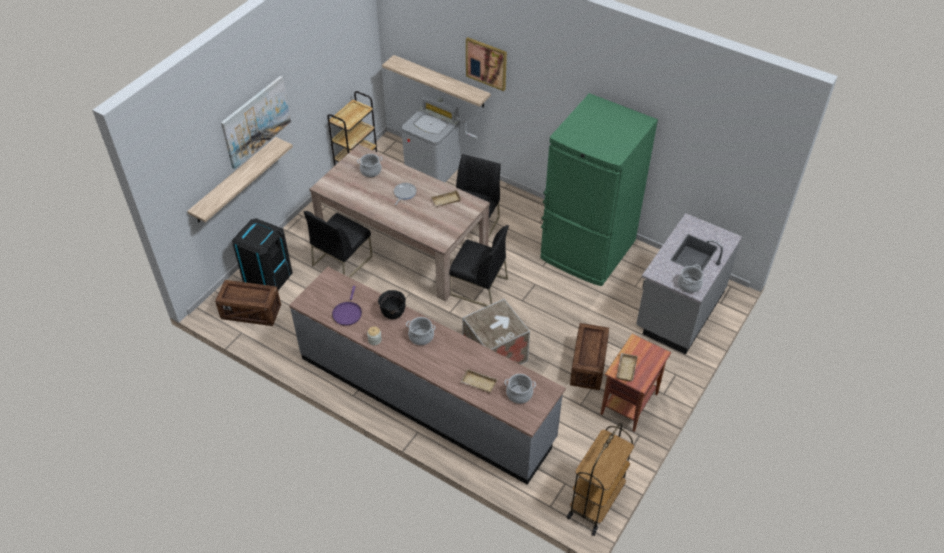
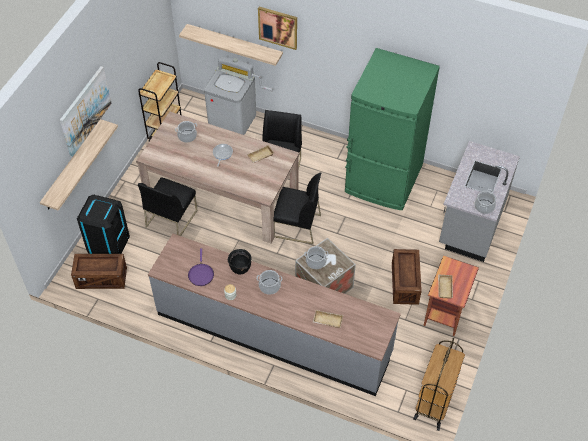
camera: 10 degrees left, 5 degrees up
(519, 394) = (363, 325): cooking pot -> cooking pot (316, 262)

